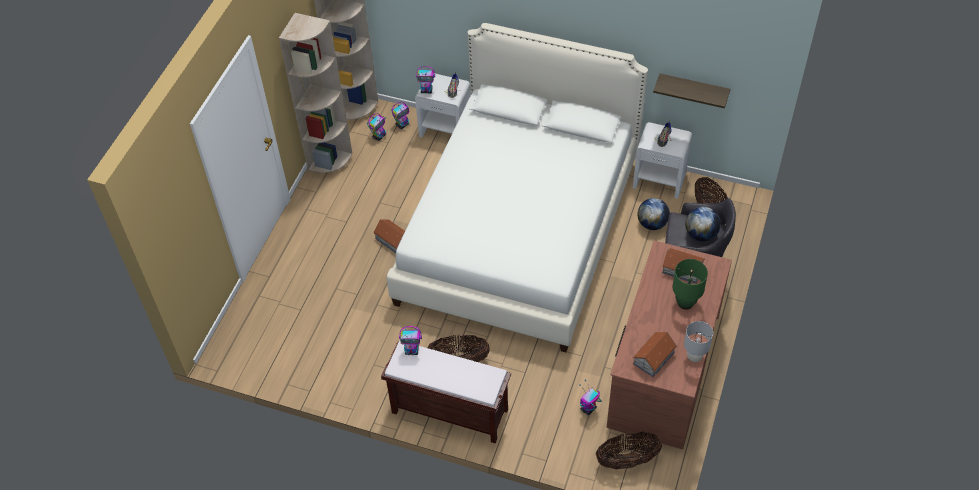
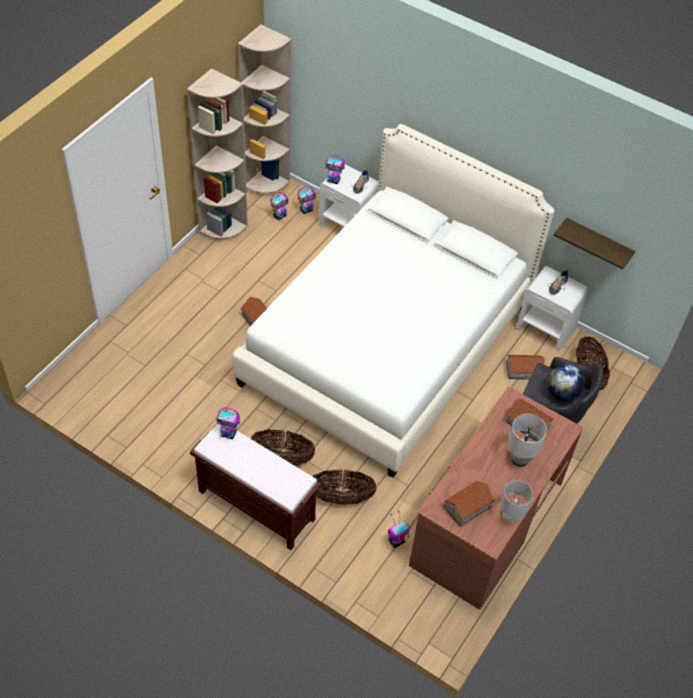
camera: 10 degrees right, 0 degrees up
(627, 460) = (418, 605): basket -> basket (341, 497)
(652, 224) = (524, 371): globe -> toy house
(685, 302) = (519, 459): green table lamp -> white table lamp

